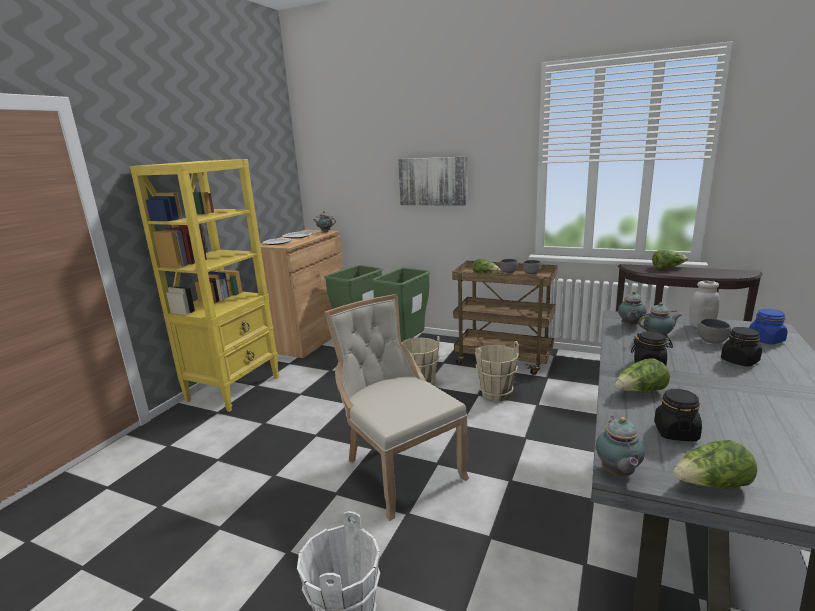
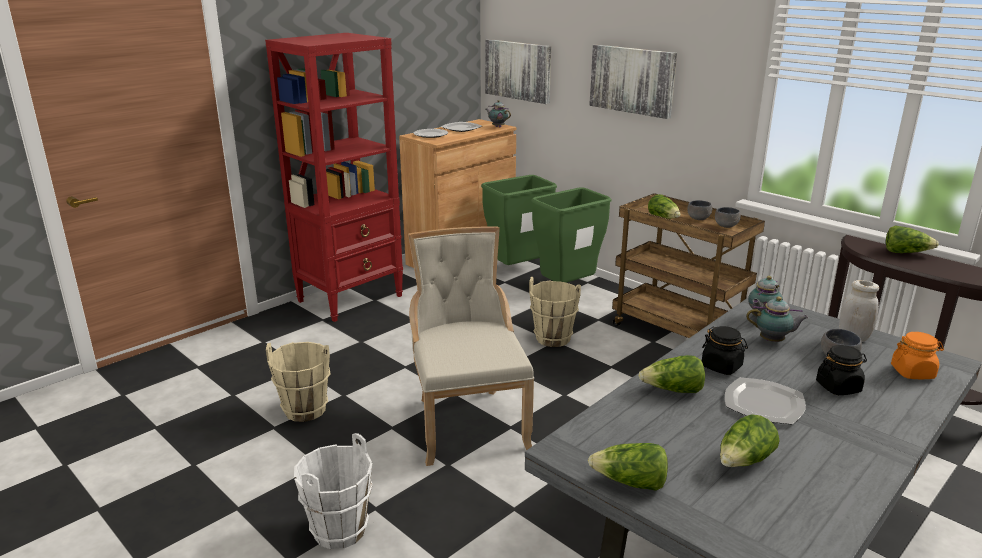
camera: 20 degrees right, 5 degrees up
(234, 388) = (351, 298): yellow bookcase -> red bookcase
(334, 187) = (518, 70): none -> picture
(496, 393) = (634, 370): beige bucket -> beige bucket (305, 410)
(617, 473) = (555, 451): teapot -> none
(675, 432) = (658, 434): black jar -> none
(712, 385) = (764, 403): none -> plate
(762, 436) = (744, 461): none -> lettuce
(765, 340) = (912, 372): blue jar -> orange jar

